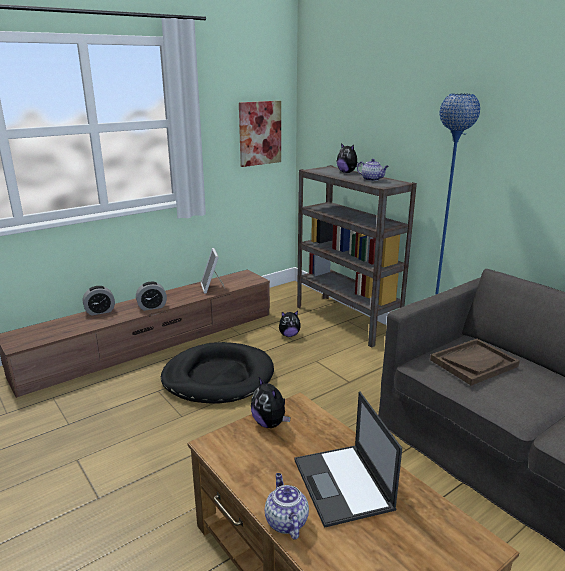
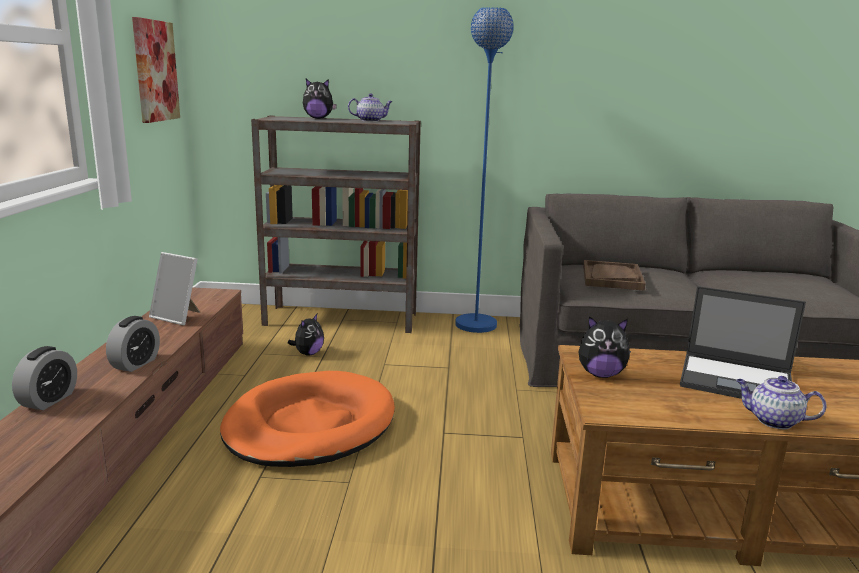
camera: 50 degrees left, 5 degrees down
(218, 377) = (310, 425): black dog bed -> orange dog bed

